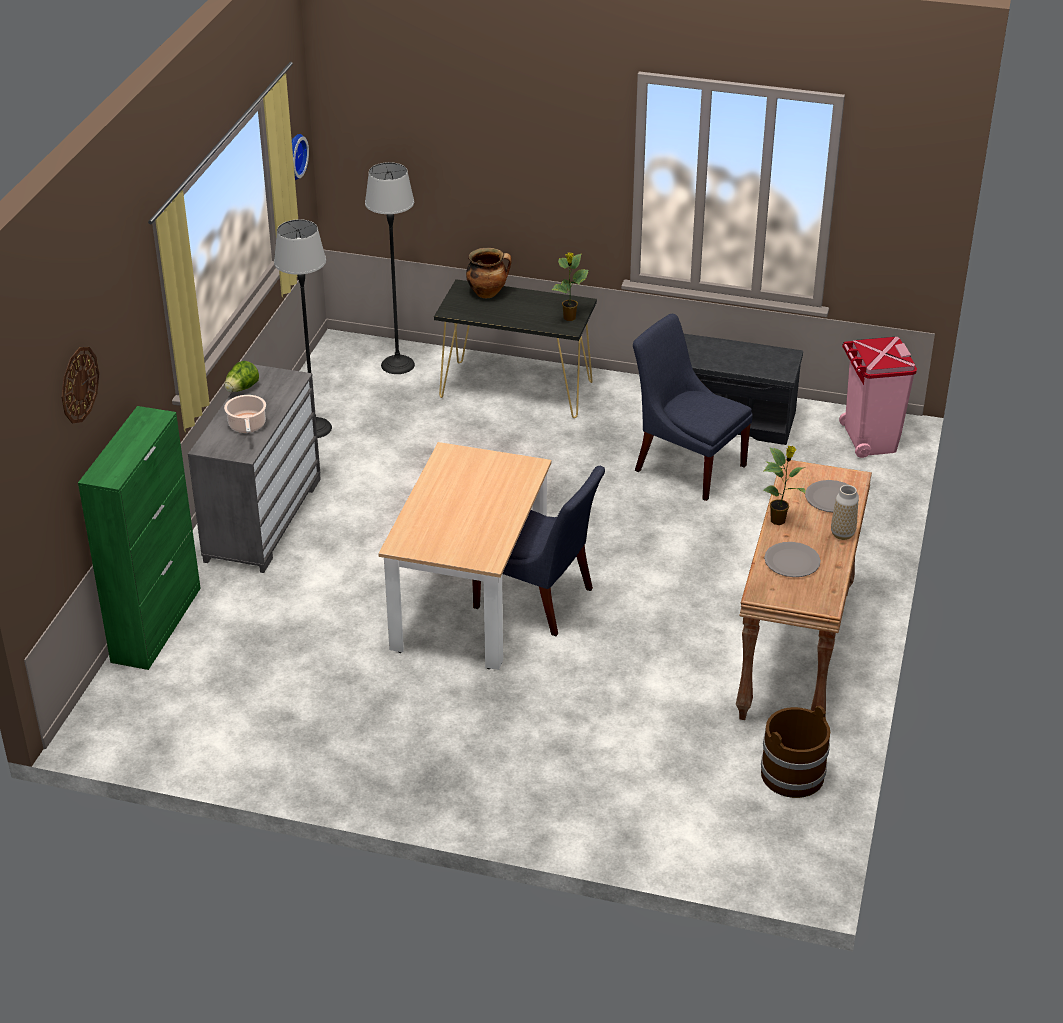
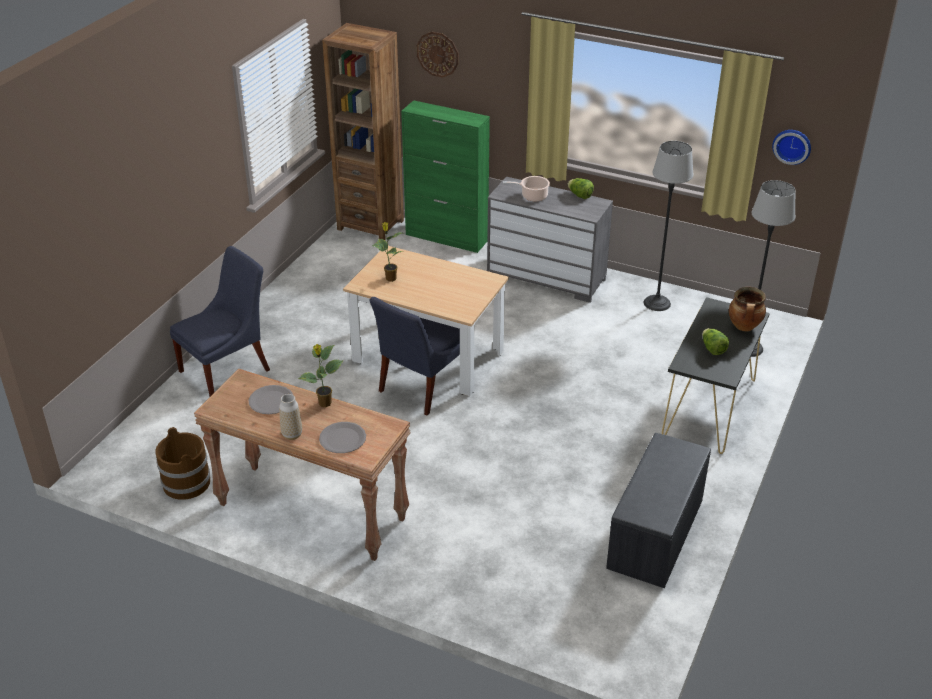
camera: 100 degrees right, 0 degrees up
(117, 715) = (370, 225): none -> brown bookcase
(535, 311) = (712, 349): none -> lettuce
(569, 318) = (700, 367): potted plant -> potted plant (390, 278)
(686, 465) = (581, 493): blue chair -> blue chair (228, 369)
(869, 440) = (607, 636): pink trash can -> none

